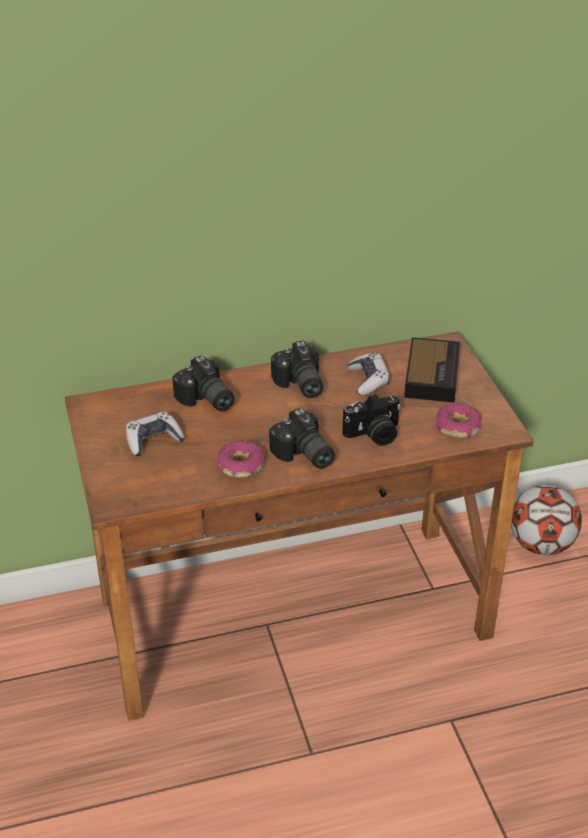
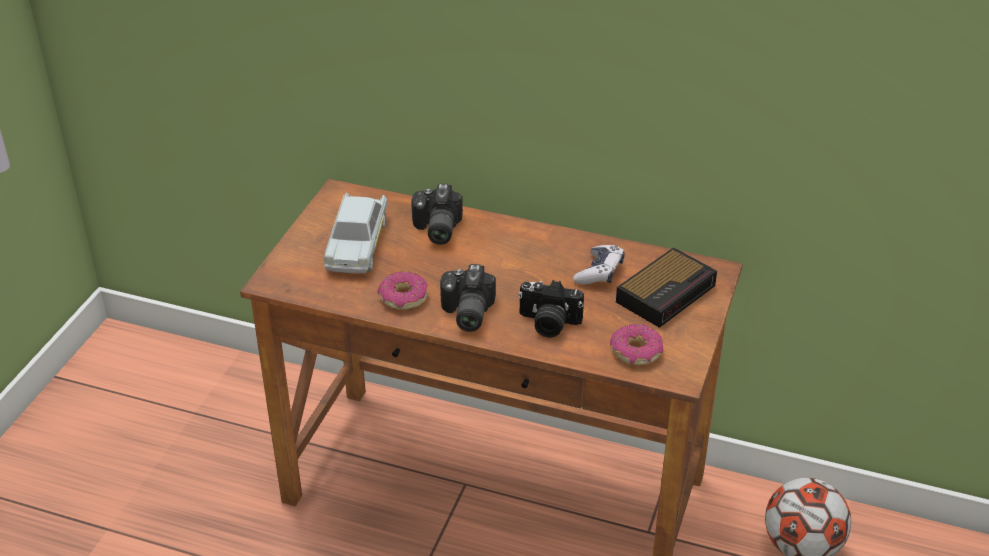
camera: 35 degrees right, 0 degrees up
(153, 440) = (357, 244): game controller -> white toy car
(299, 385) = (530, 250): camera -> none

